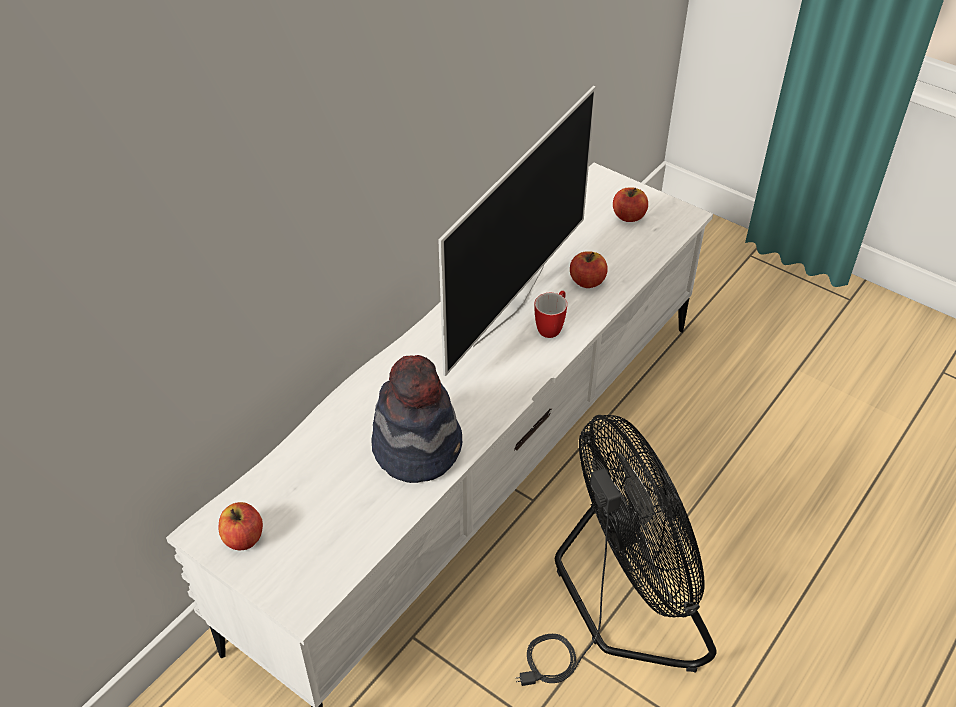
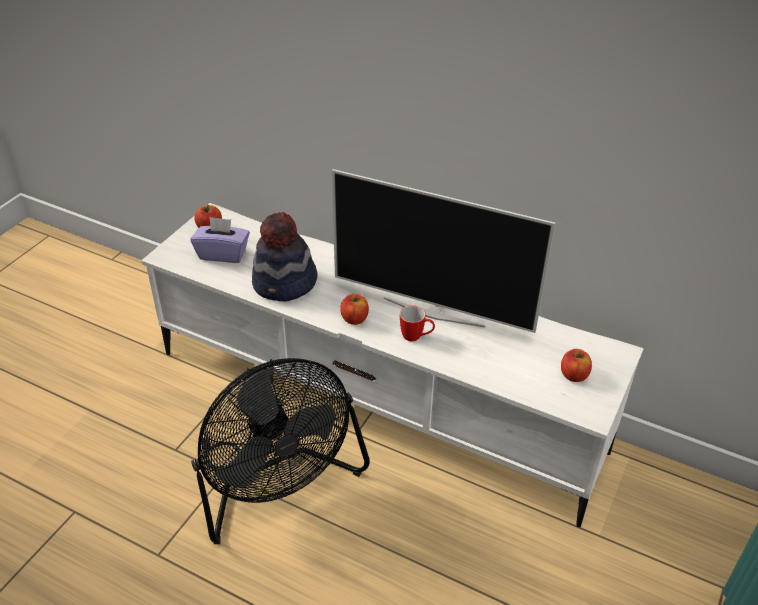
camera: 80 degrees right, 5 degrees down
(322, 520) = (223, 254): none -> purple tissue box
(587, 281) = (476, 353): apple -> apple (354, 319)

